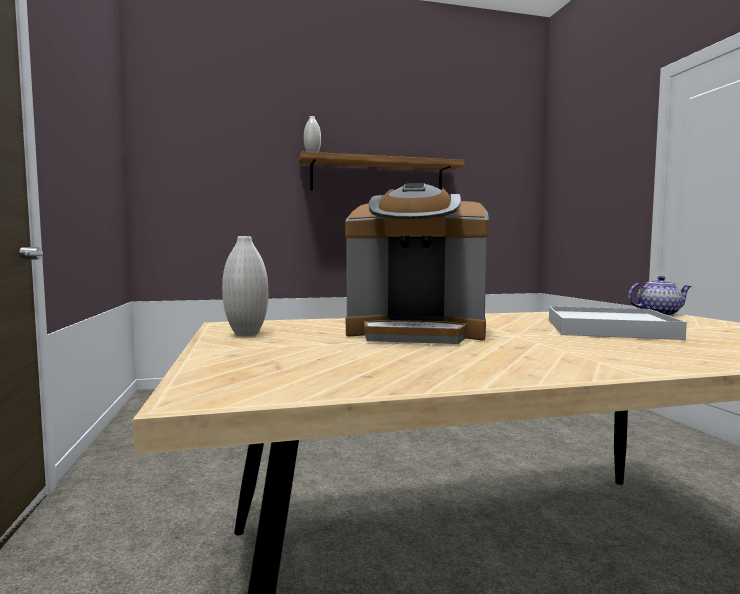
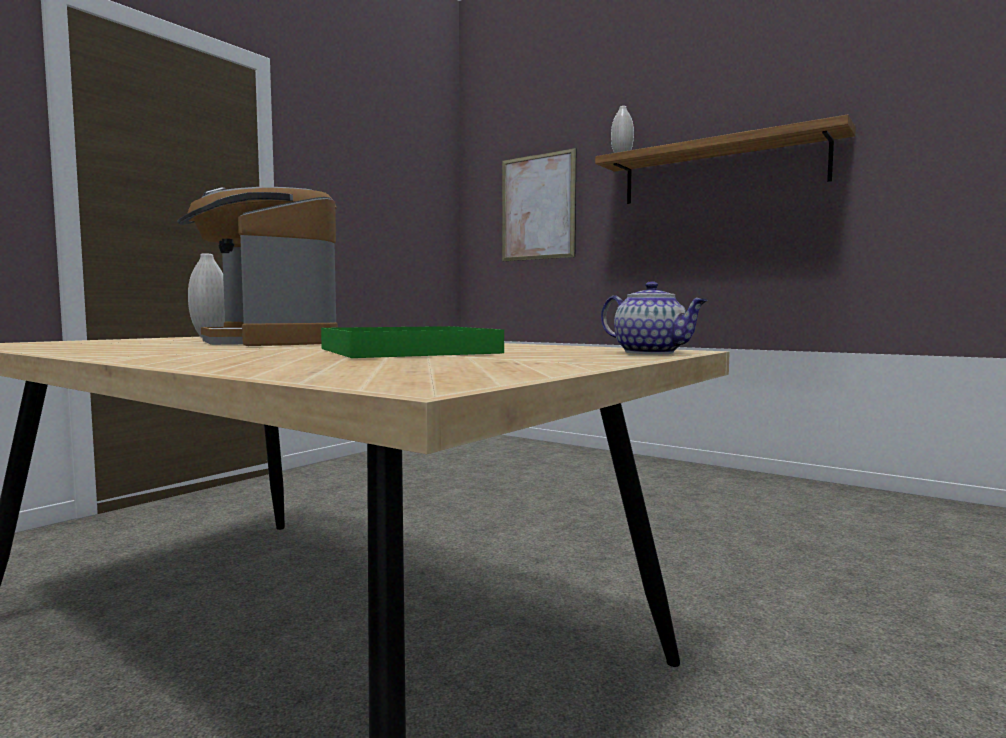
camera: 50 degrees right, 0 degrees up
(225, 182) = (538, 207): none -> picture
(608, 328) = (408, 351): white tray -> green tray

